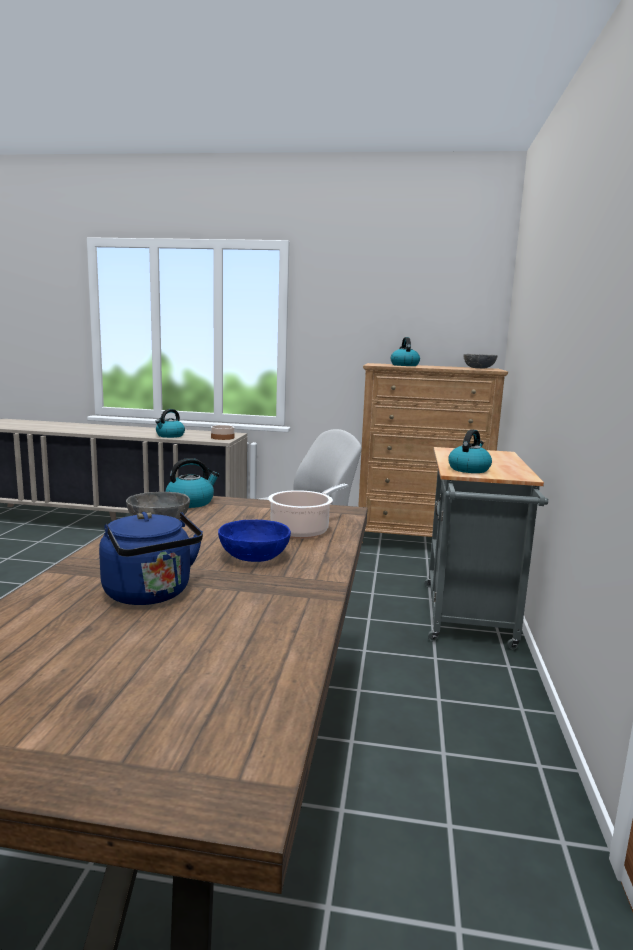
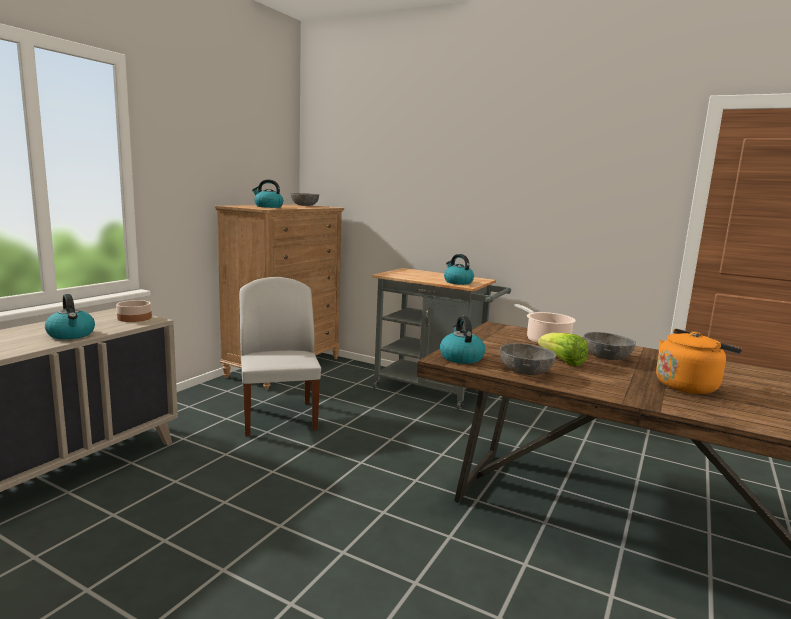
camera: 70 degrees left, 0 degrees up
(151, 594) = (688, 386): blue kettle -> orange kettle
(212, 536) = (562, 361): none -> lettuce
(253, 557) = (606, 358): blue bowl -> grey bowl

